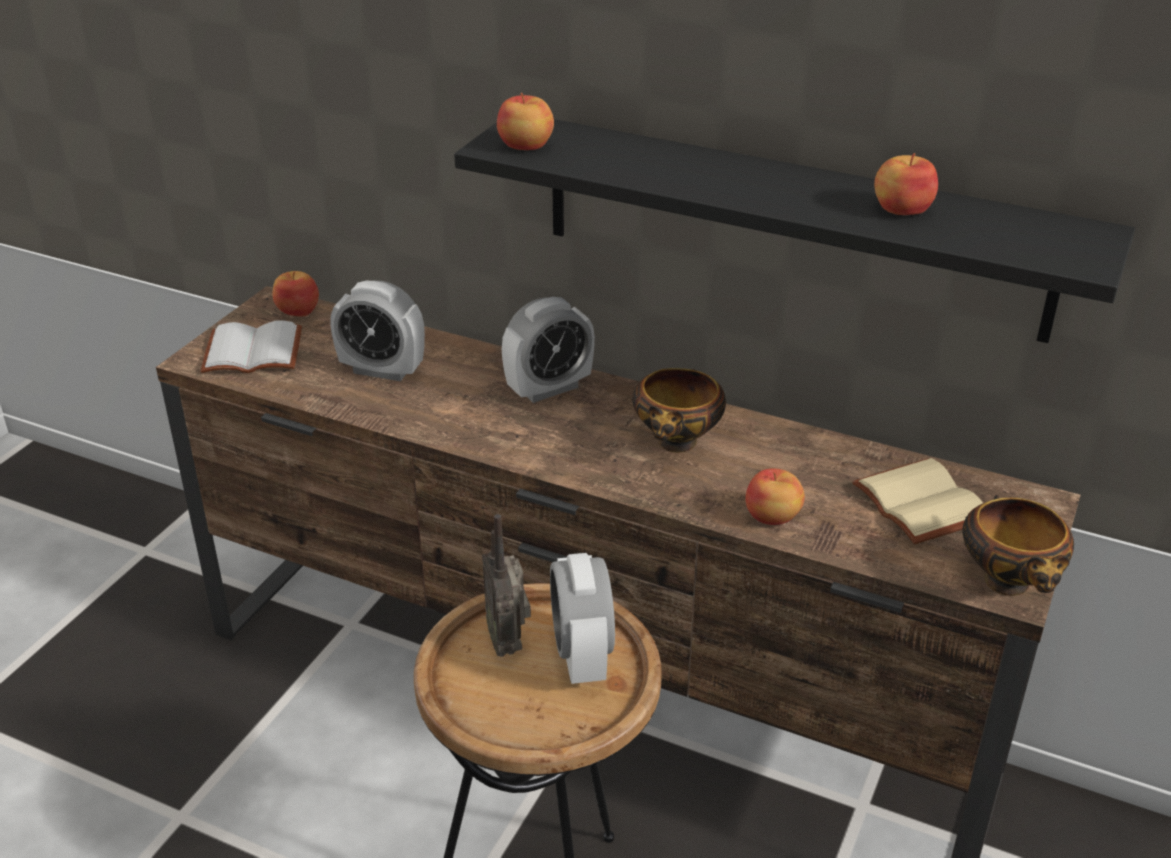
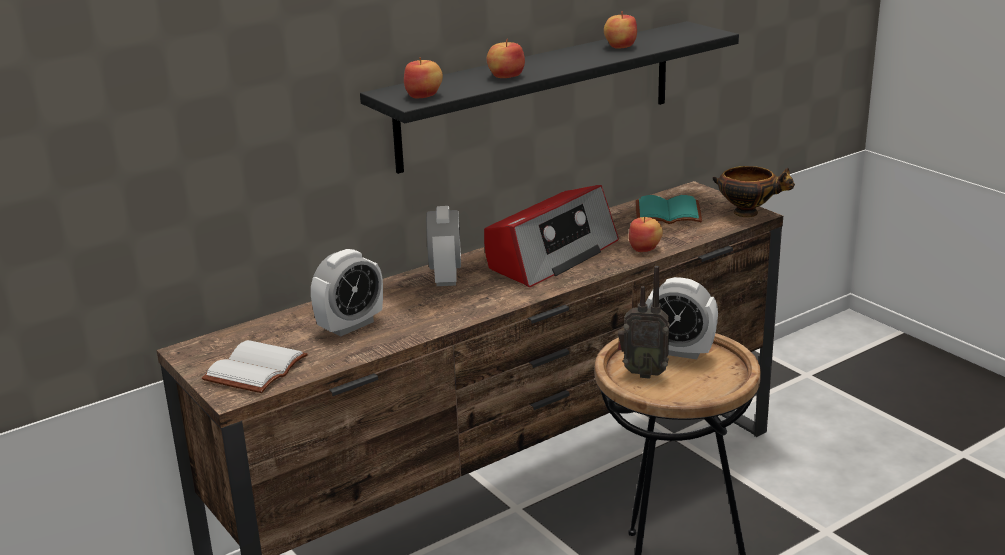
camera: 60 degrees left, 10 degrees down
(298, 310) = (218, 342): apple -> apple (506, 76)
(677, 445) = (550, 255): bowl -> radio
(916, 503) = (667, 214): beige book -> turquoise book

